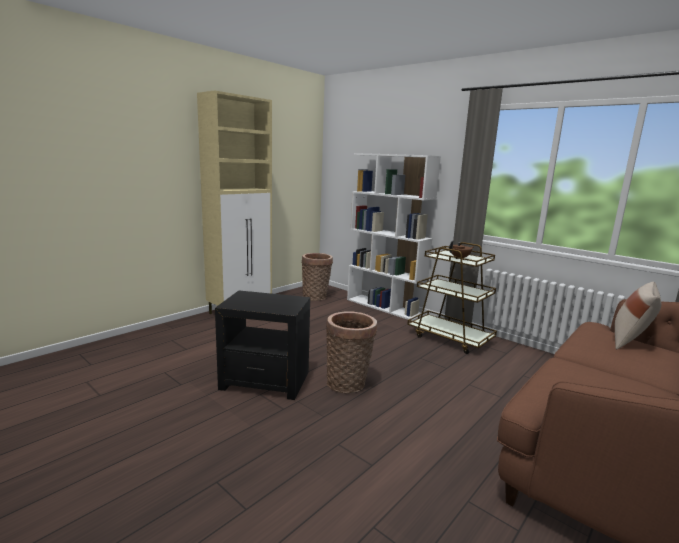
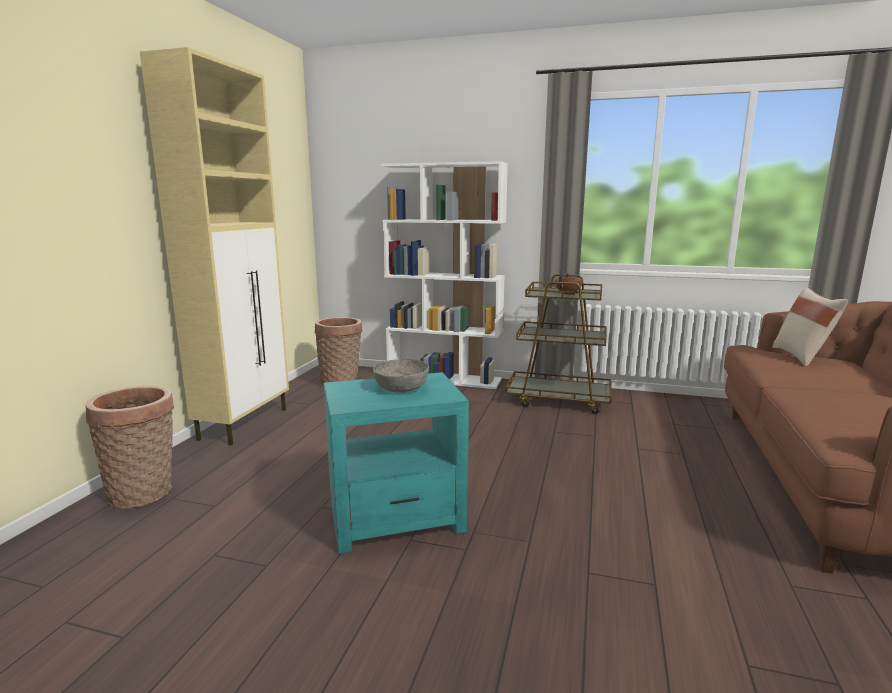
camera: 25 degrees left, 0 degrees up
(265, 381) = (397, 517): black side table -> turquoise side table
(271, 301) = (401, 388): none -> grey bowl
(348, 383) = (510, 487): basket -> basket (145, 492)

